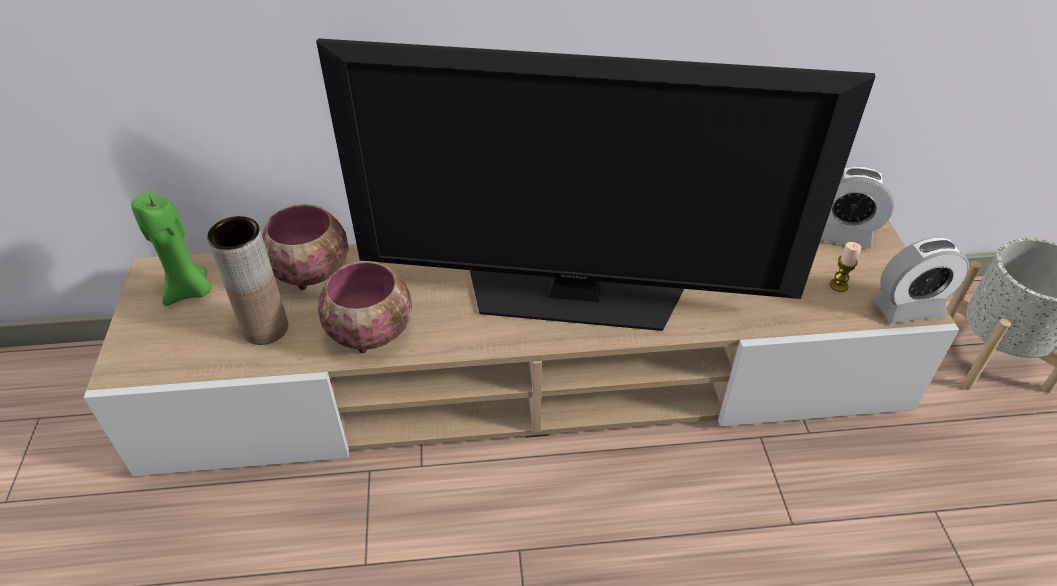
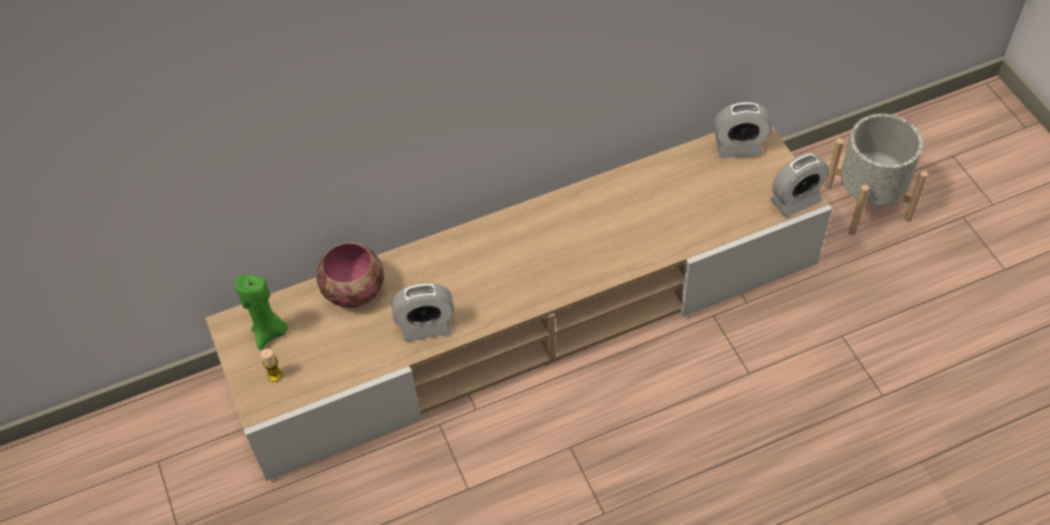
camera: 15 degrees left, 10 degrees up
(265, 328) = (345, 346): brown vase -> none
(372, 332) = (426, 326): bowl -> alarm clock
(574, 294) = (559, 255): television -> none
(838, 285) = (744, 194): candle -> candle (275, 375)

